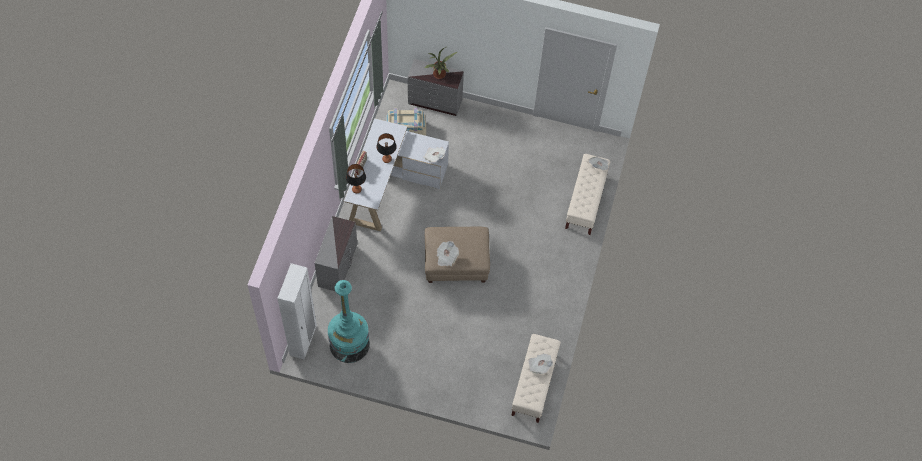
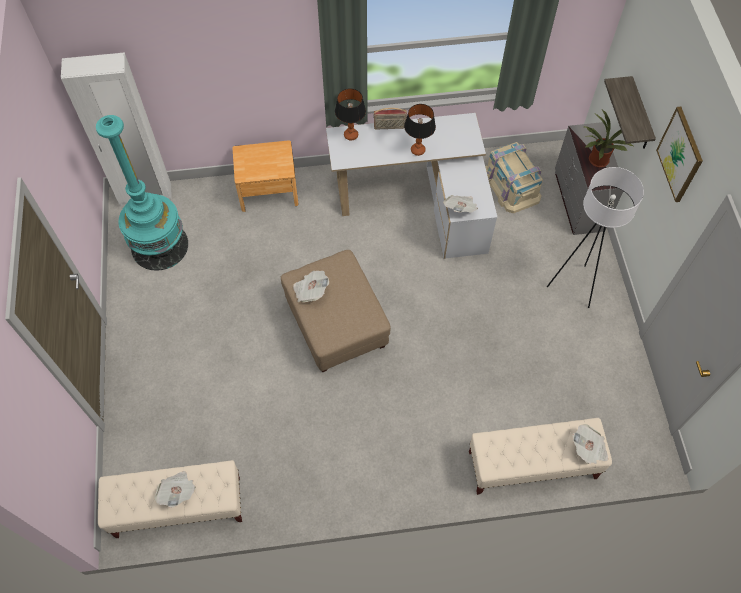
camera: 70 degrees right, 0 degrees up
(338, 266) = (268, 190): grey dresser -> brown nightstand
(447, 38) = (640, 116): none -> shelf
(490, 132) = (574, 286): none -> white floor lamp
(497, 34) = (680, 154): none -> picture

